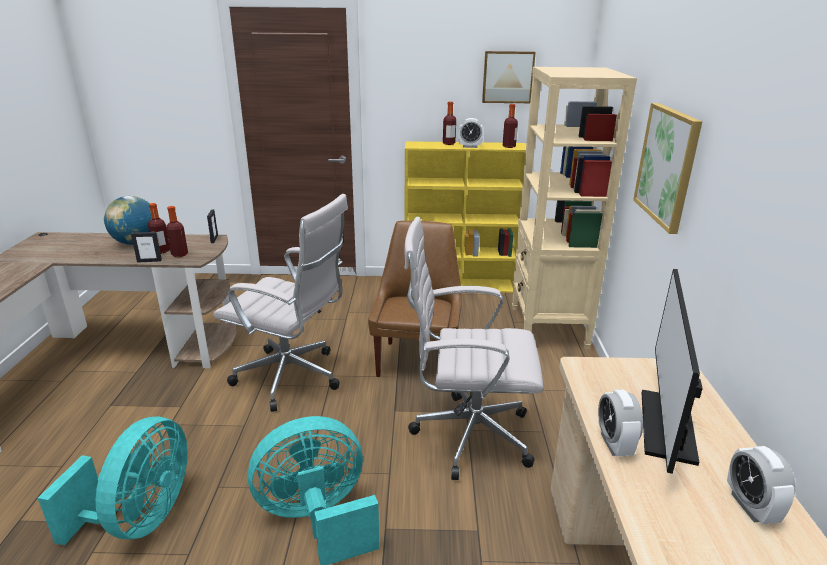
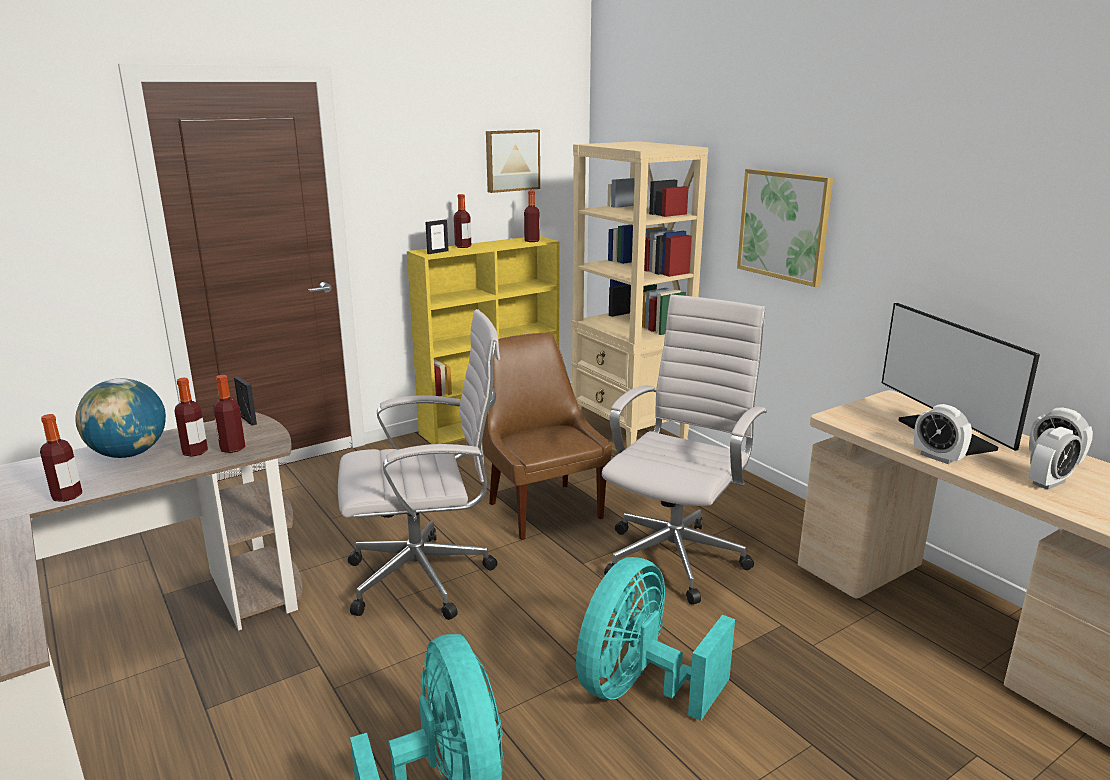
camera: 35 degrees left, 5 degrees down
(78, 258) = (67, 496): none -> bottle
(149, 261) = (201, 467): picture frame -> picture frame (437, 252)
(466, 435) = (677, 556): white office chair -> white office chair turned 150 degrees clockwise
(470, 146) = (493, 246): alarm clock -> alarm clock (1048, 483)

